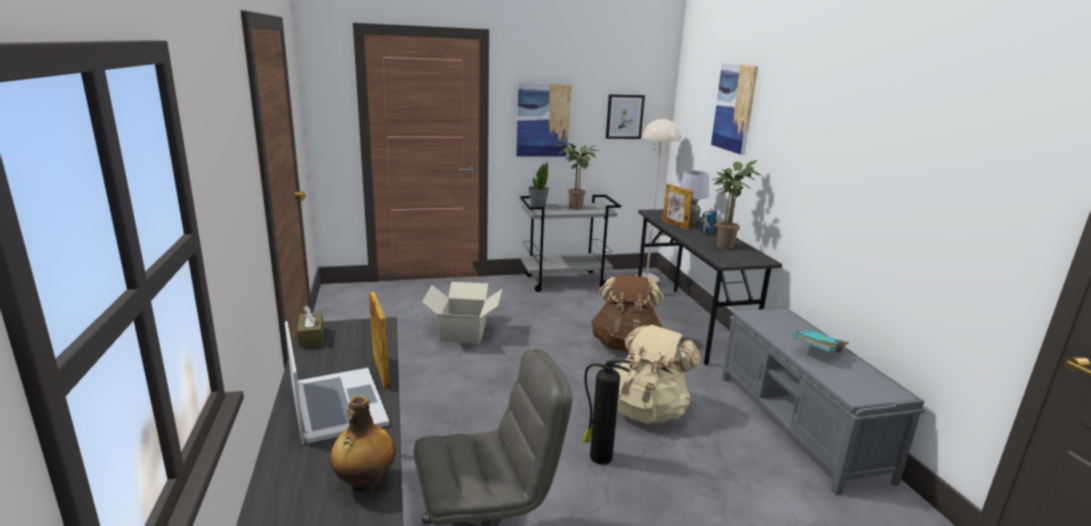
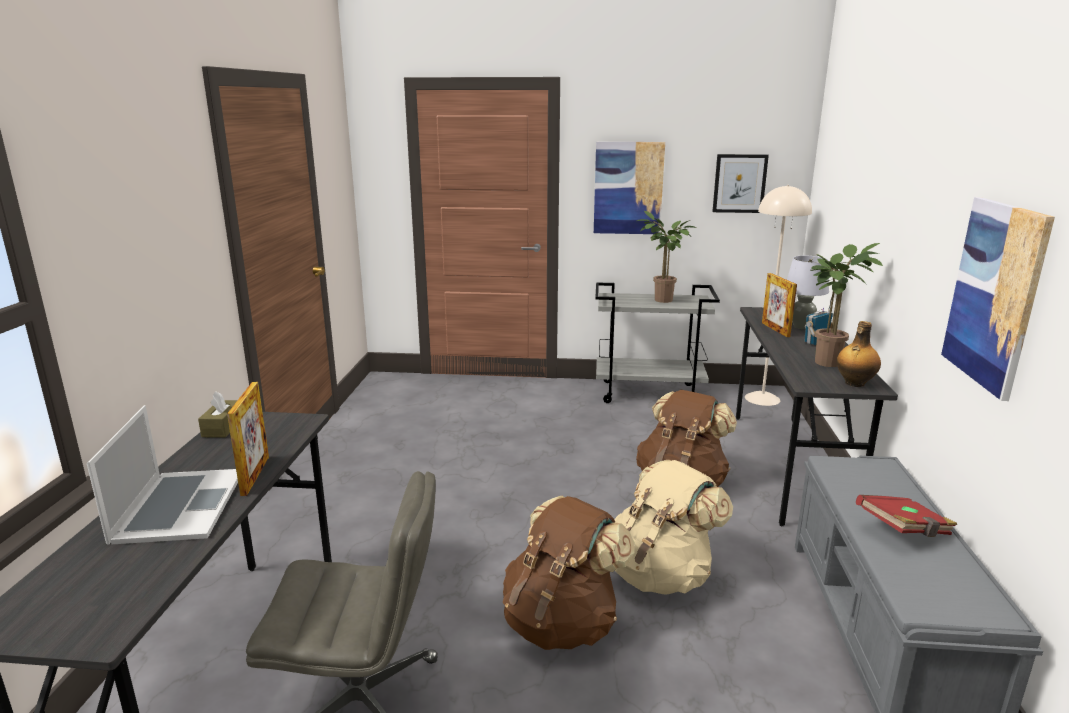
camera: 20 degrees right, 0 degrees up
(364, 482) = (123, 600): bottle -> bottle (854, 383)
(464, 332) = (490, 442): cardboard box -> none
(537, 206) = (616, 296): potted plant -> none
(599, 457) = (562, 623): fire extinguisher -> brown backpack
(734, 108) = (867, 169): picture -> picture (994, 294)
(819, 352) = (904, 531): turquoise book -> red book

